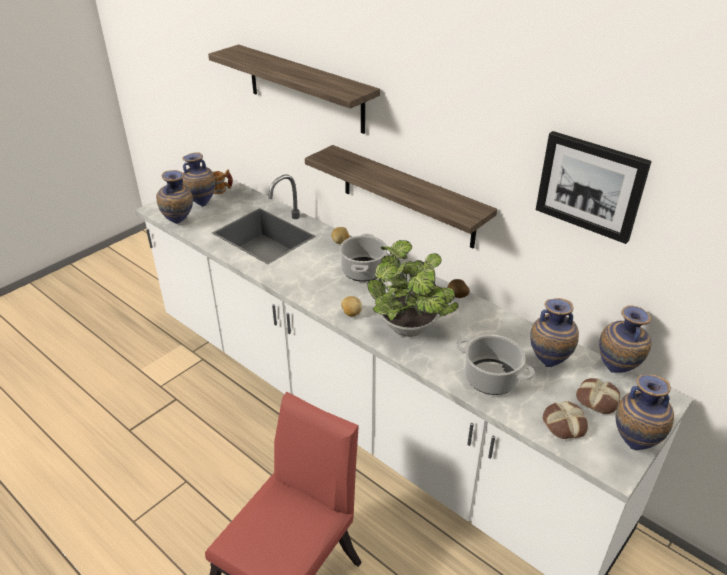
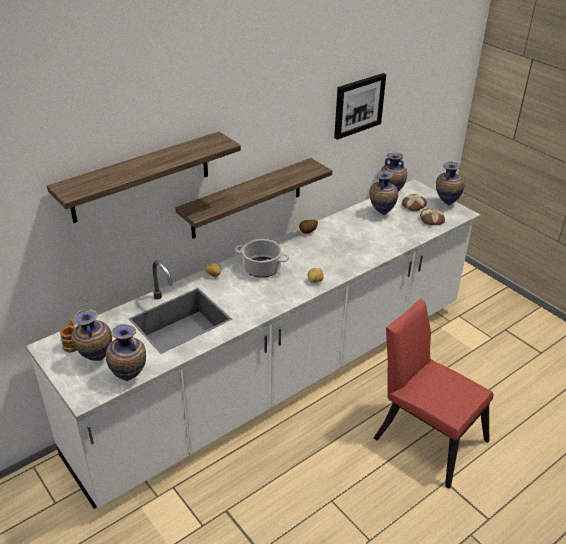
camera: 80 degrees left, 0 degrees up
(410, 330) = (340, 257): potted plant -> none
(490, 378) = (393, 236): cooking pot -> none

